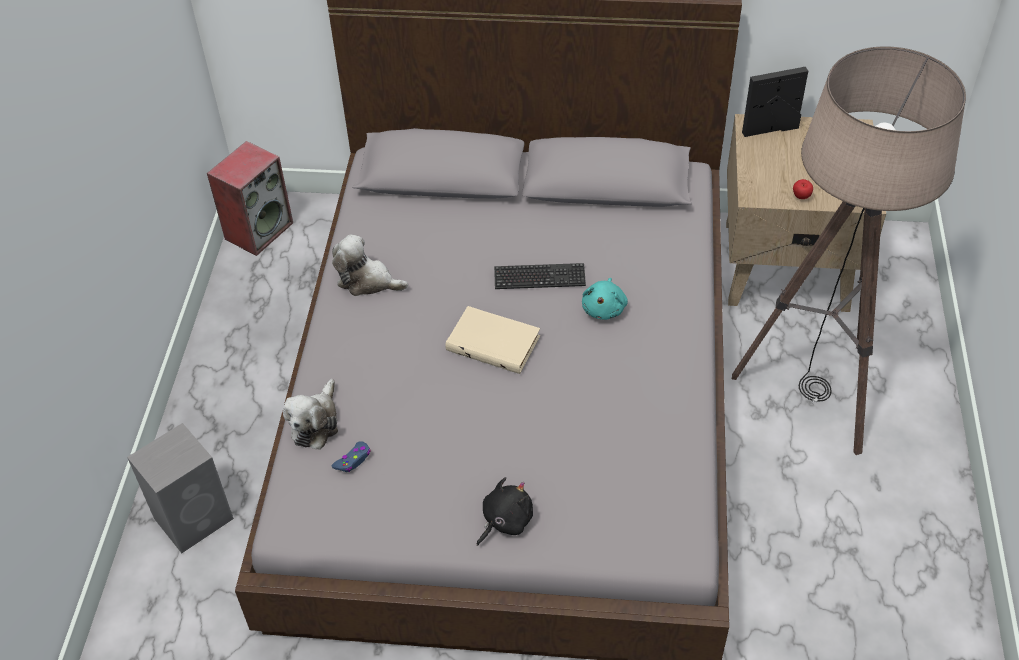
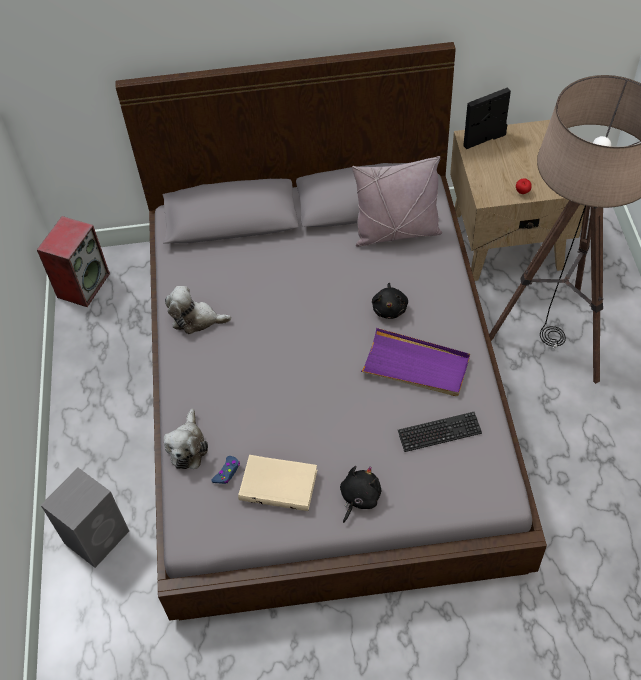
camera: 10 degrees left, 5 degrees up
(494, 342) = (312, 352): beige book -> beige book (279, 484)
(539, 278) = (332, 292): keyboard -> keyboard (439, 432)
(604, 308) = (389, 308): turquoise plush toy -> black plush toy
(618, 380) = (416, 366): none -> purple tray
(637, 223) = (397, 233): none -> purple pillow

